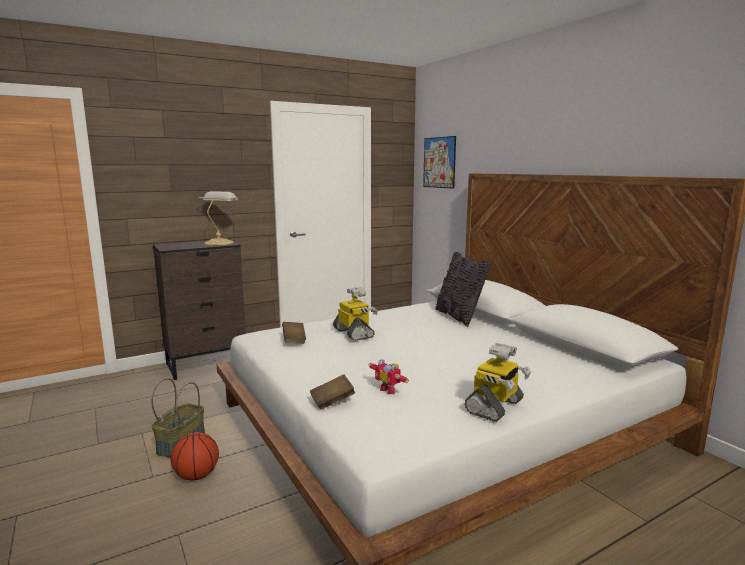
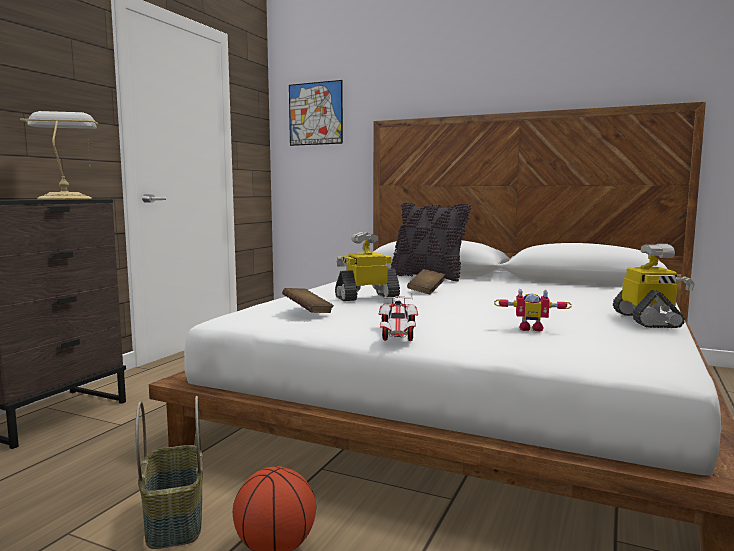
camera: 35 degrees left, 5 degrees down
(303, 371) = (398, 333): none -> toy car
(332, 401) = (509, 346): brown book -> brown book (426, 291)
(354, 333) = (367, 297): toy robot -> toy robot turned 45 degrees counterclockwise

